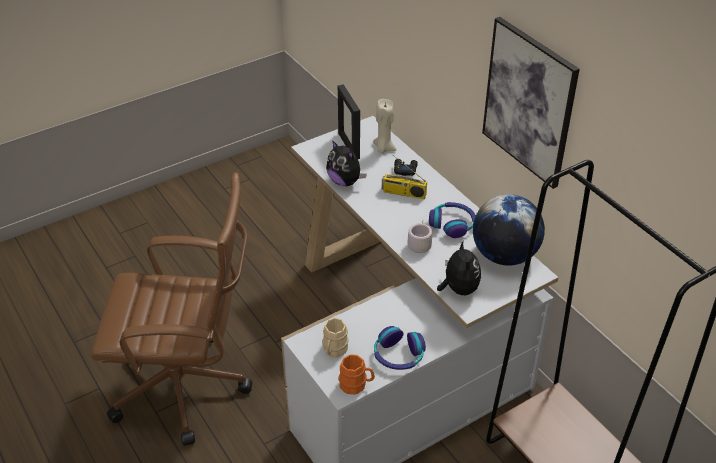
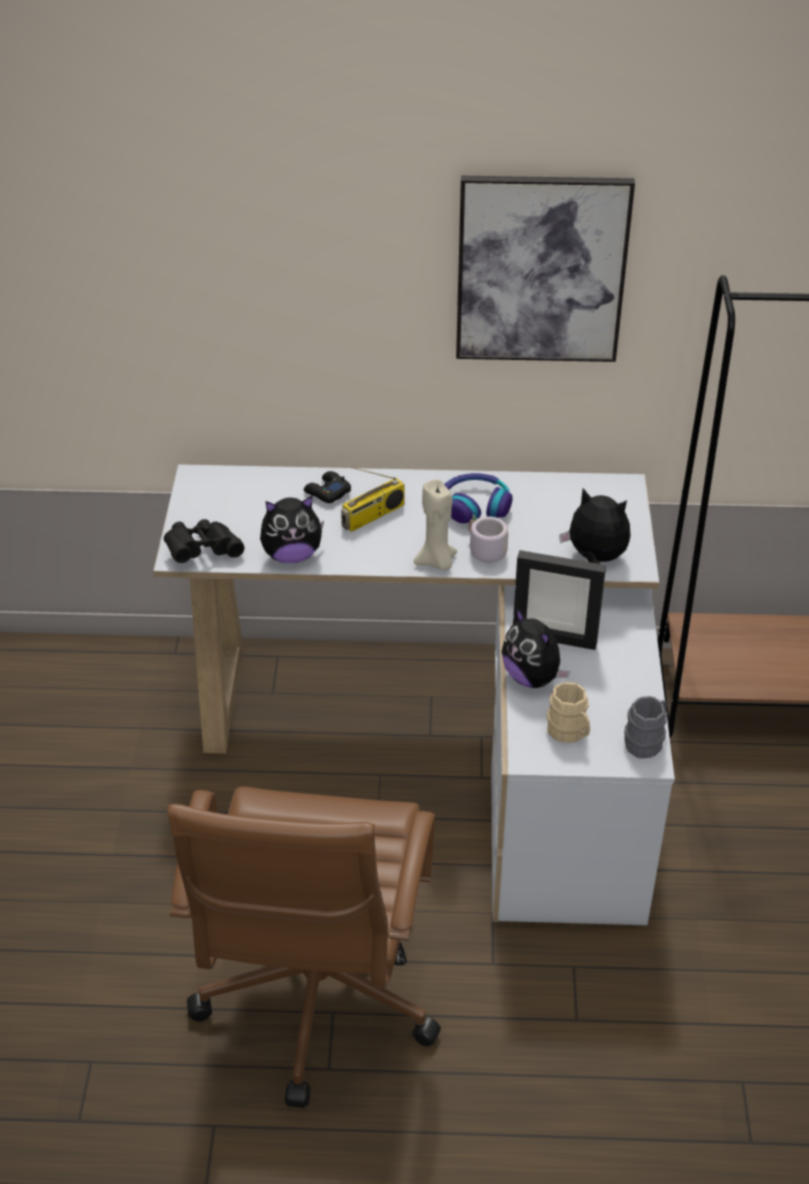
camera: 55 degrees left, 0 degrees up
(187, 388) = (316, 1006): brown office chair -> brown office chair turned 150 degrees clockwise
(318, 153) = (202, 551): none -> black binoculars
(350, 145) = (219, 515): picture frame -> picture frame (554, 637)
(356, 385) = (646, 740): orange mug -> grey mug
(363, 317) = (532, 677): none -> plush toy
(383, 148) = (262, 489): beige candle -> beige candle (437, 562)
(398, 355) = (627, 678): headphones -> none
(504, 255) = (572, 494): globe -> none

